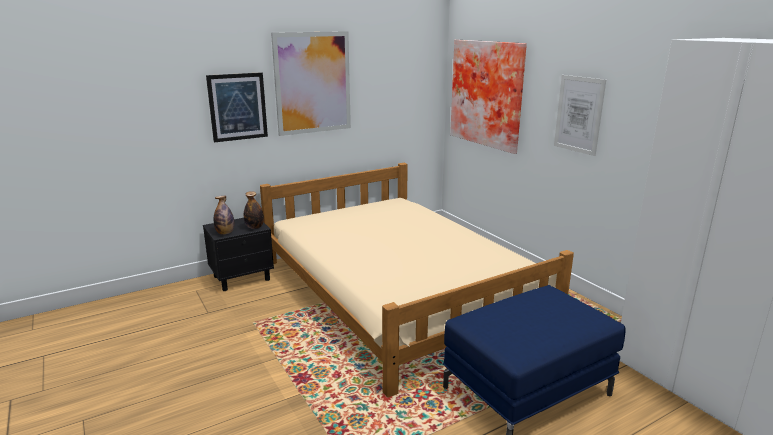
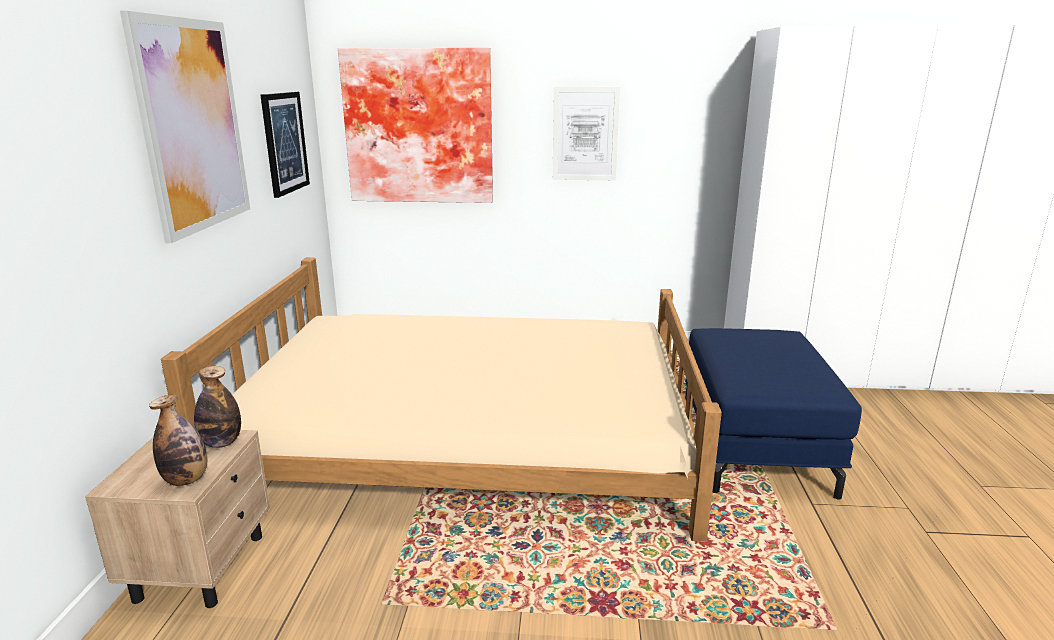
camera: 55 degrees left, 0 degrees up
(237, 107) = (93, 189): picture -> picture (284, 142)
(242, 278) = (202, 565): black nightstand -> beige nightstand

